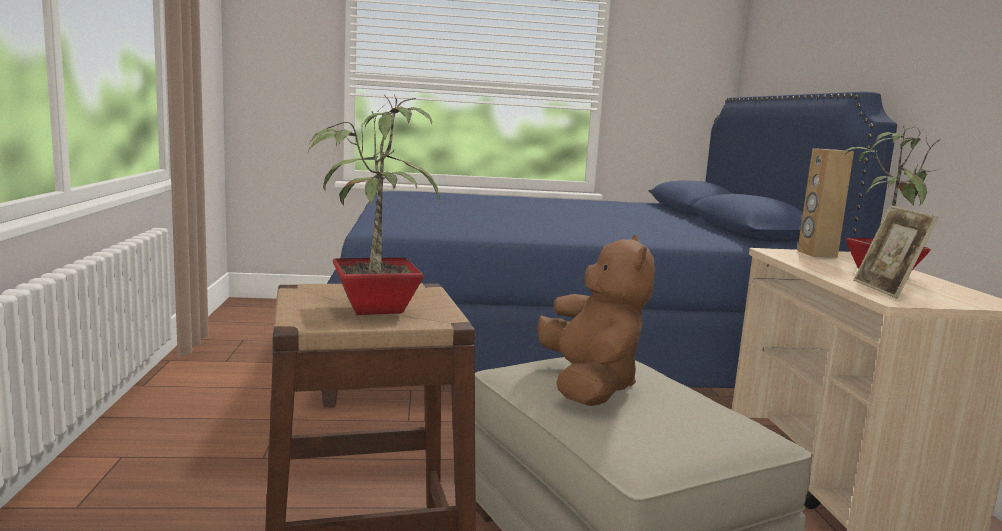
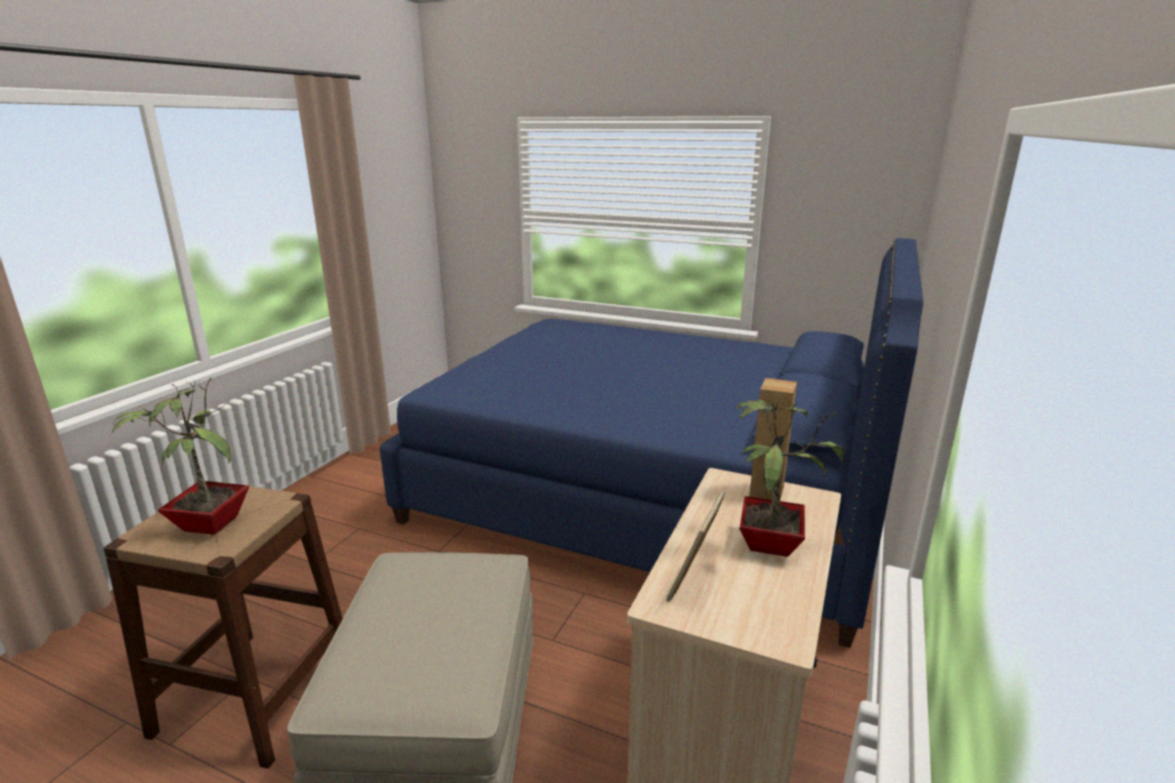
camera: 30 degrees right, 10 degrees up
(589, 385) = (414, 598): brown plush toy -> none

